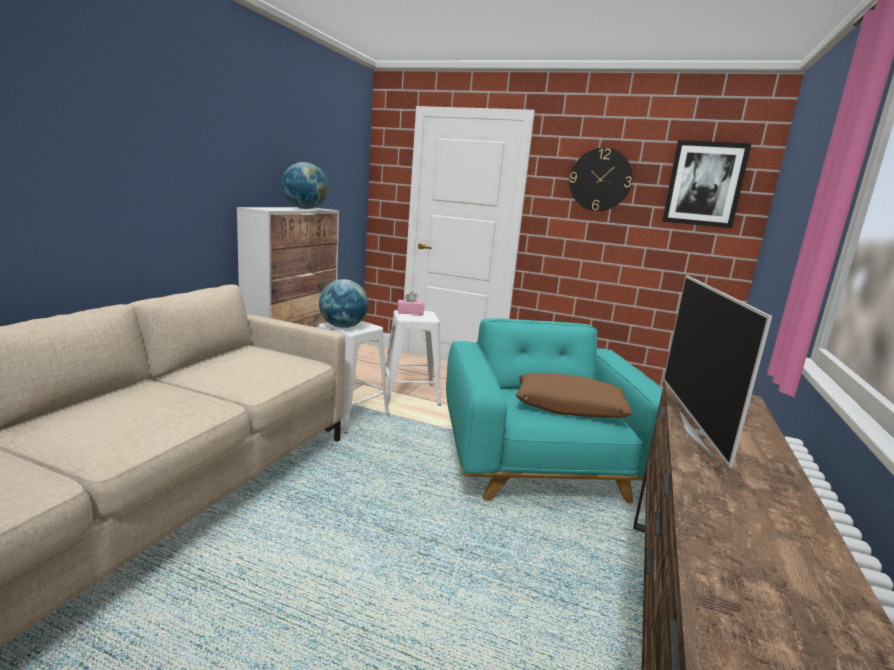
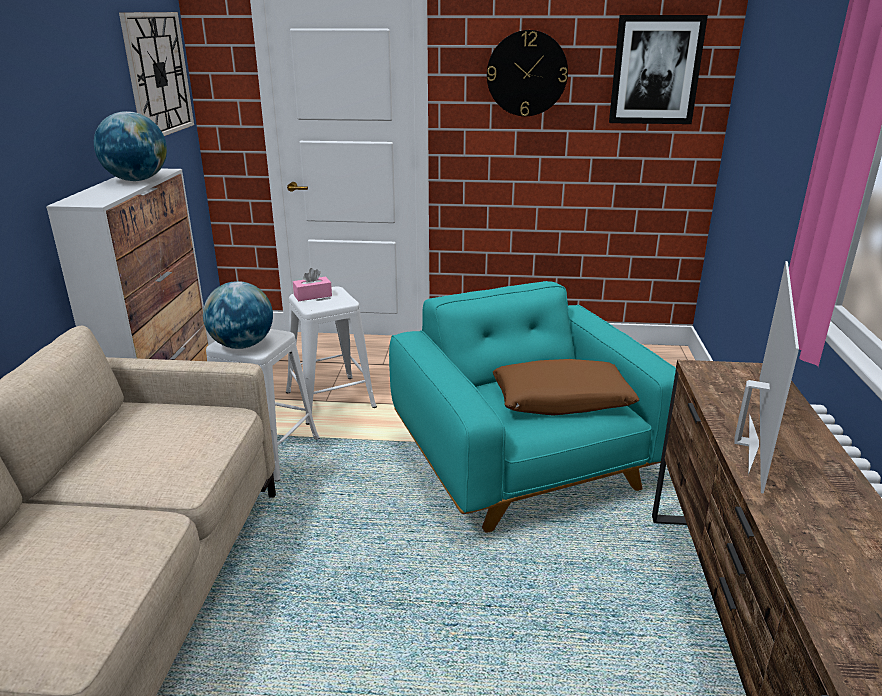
camera: 15 degrees left, 10 degrees up
(344, 156) = (158, 74): none -> wall clock
(696, 433) = (746, 442): television -> television turned 150 degrees counterclockwise

